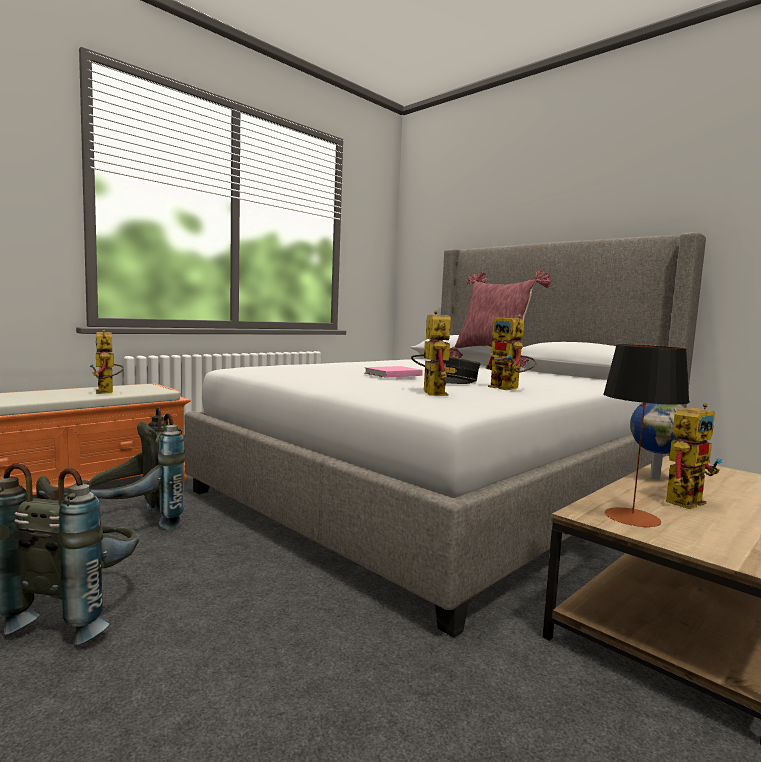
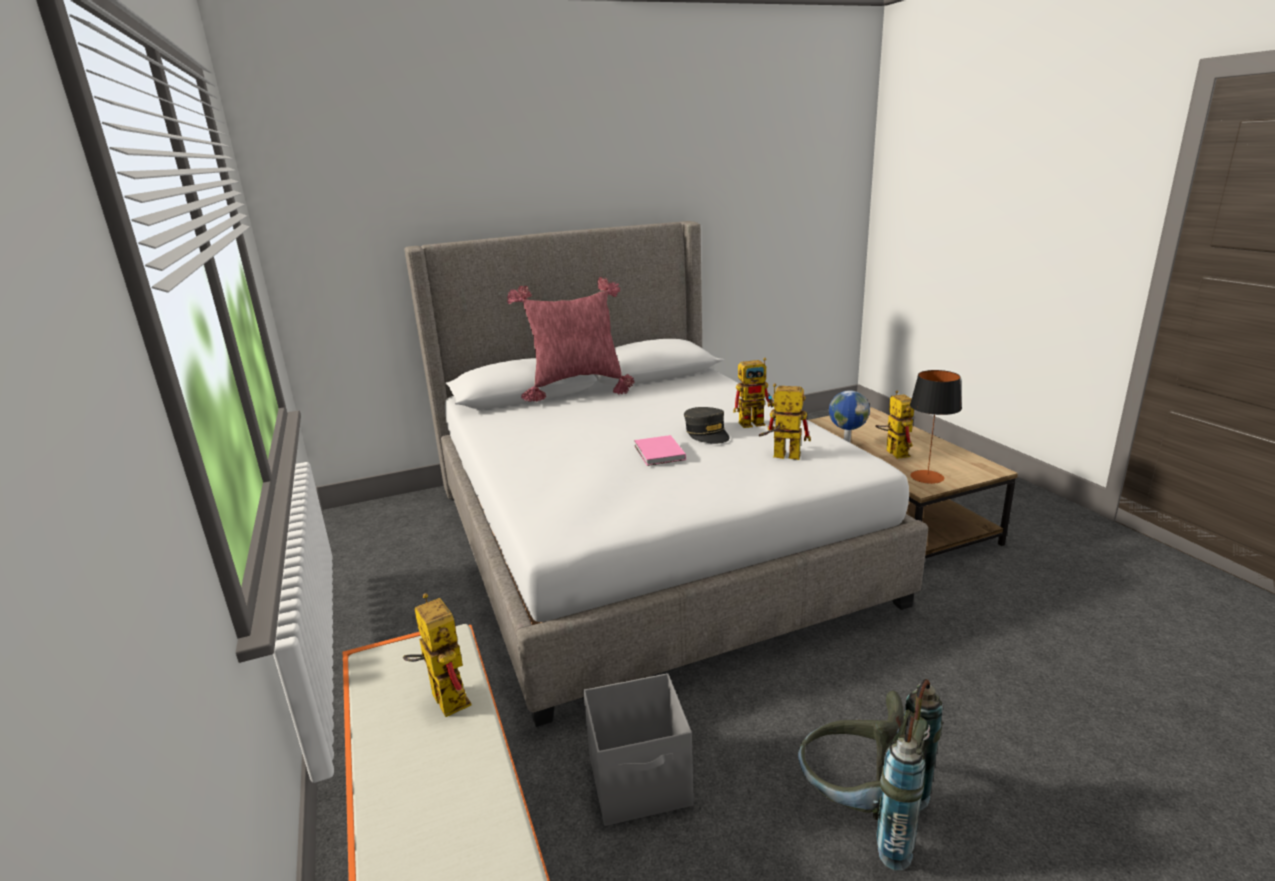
camera: 65 degrees left, 15 degrees up
(107, 392) = (443, 696): toy robot -> toy robot turned 120 degrees counterclockwise
(137, 524) = (641, 782): grey backpack -> grey storage box

